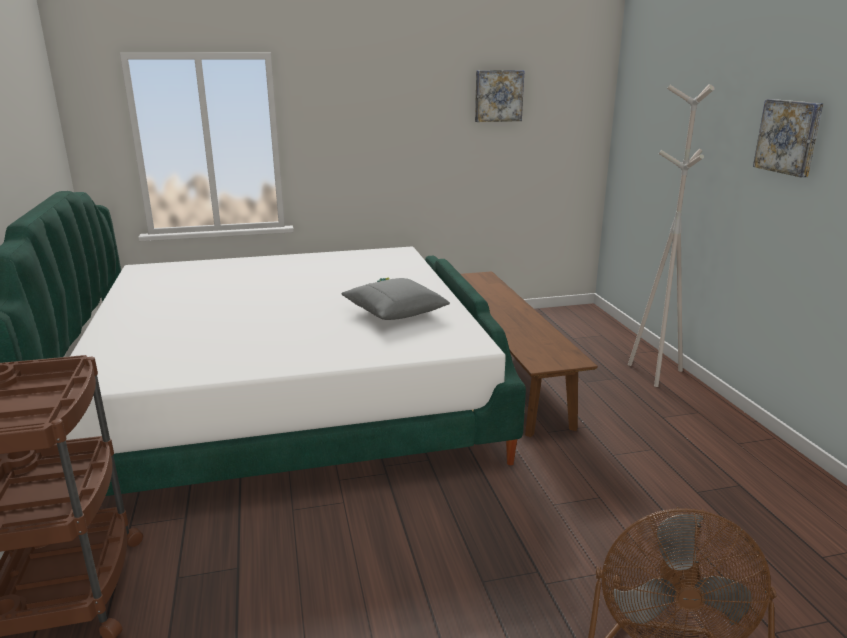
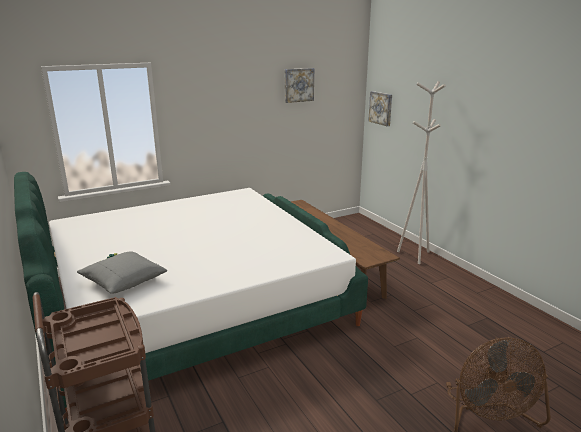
camera: 15 degrees left, 0 degrees up
(395, 313) = (271, 238): grey pillow -> grey pillow (124, 282)
(789, 137) = (491, 113): picture -> picture (381, 108)

